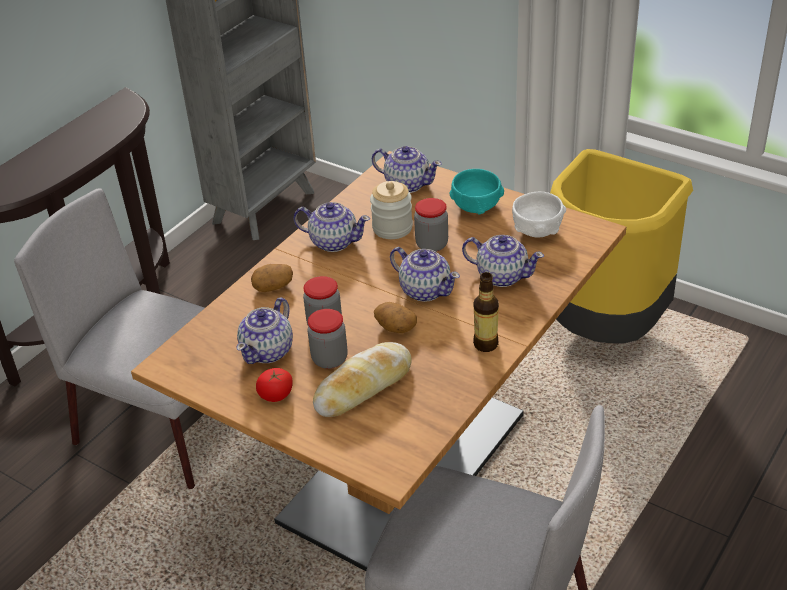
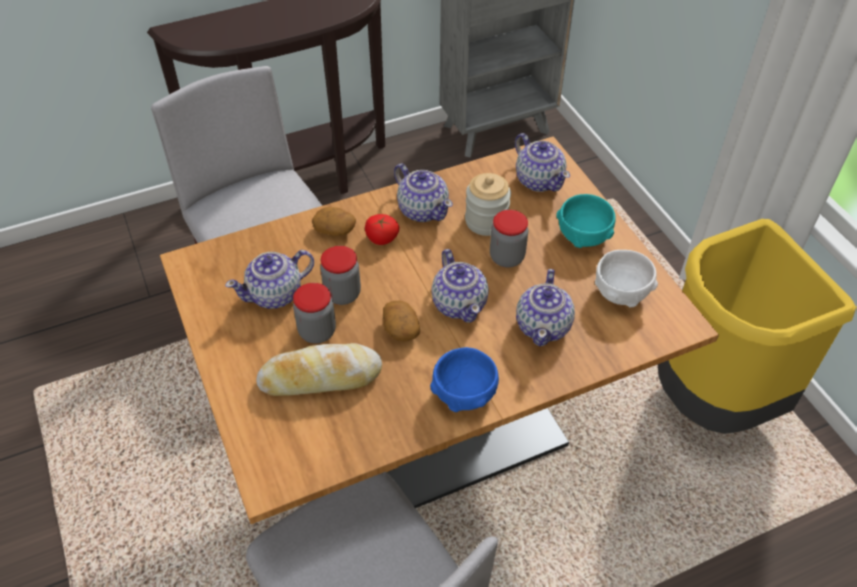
camera: 30 degrees right, 10 degrees up
(276, 395) = (244, 343): tomato -> tomato (381, 239)
(485, 344) = (464, 394): bottle -> blue bowl
(501, 276) = (543, 326): teapot -> teapot turned 45 degrees clockwise

